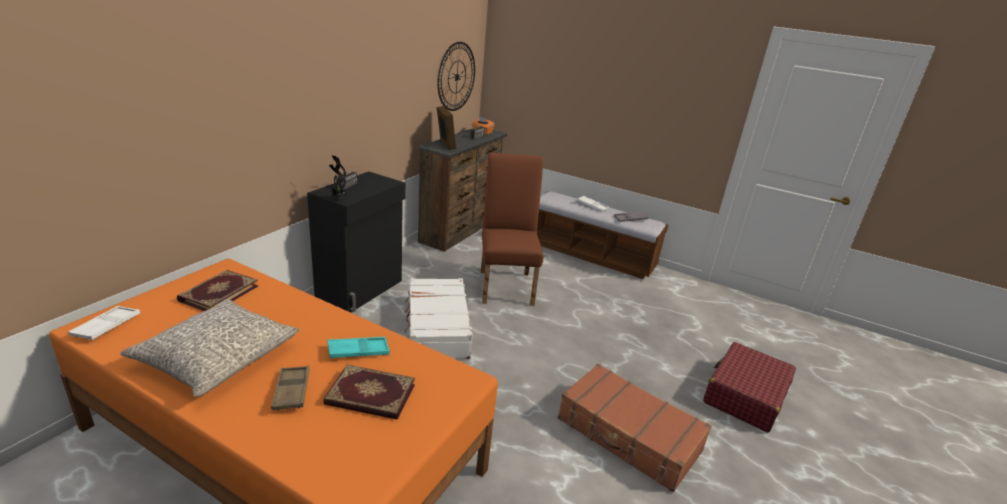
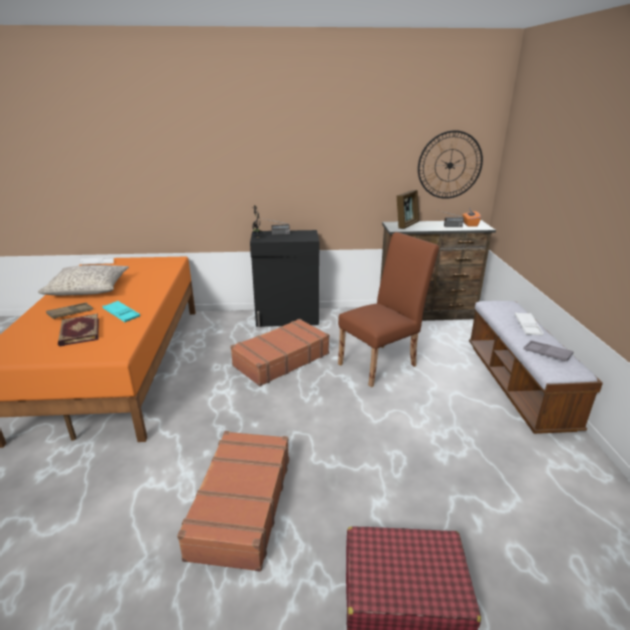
camera: 60 degrees right, 0 degrees up
(218, 293) = (148, 267): book -> none
(436, 327) = (281, 359): white suitcase -> brown suitcase

